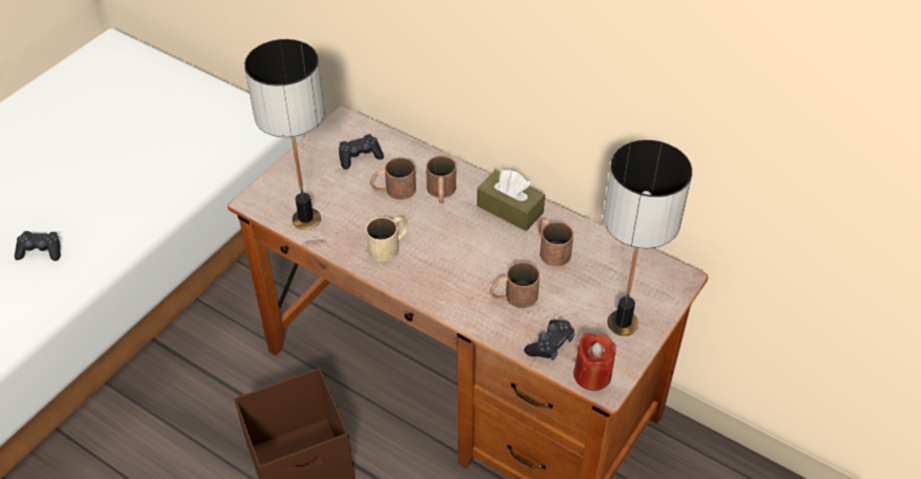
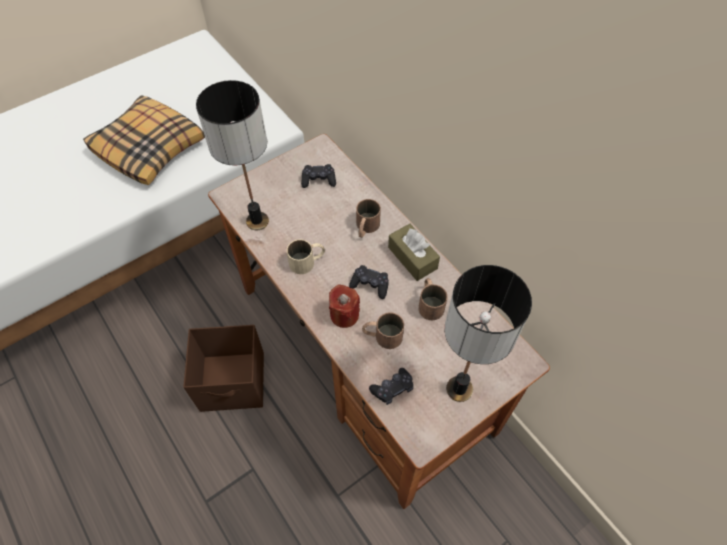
camera: 20 degrees right, 10 degrees up
(41, 251) = (85, 188): black game controller -> black game controller (370, 285)
(107, 183) = (149, 148): none -> pillow
(393, 190) = (331, 215): brown mug -> none
(592, 375) = (414, 428): red candle -> red candle (344, 315)

